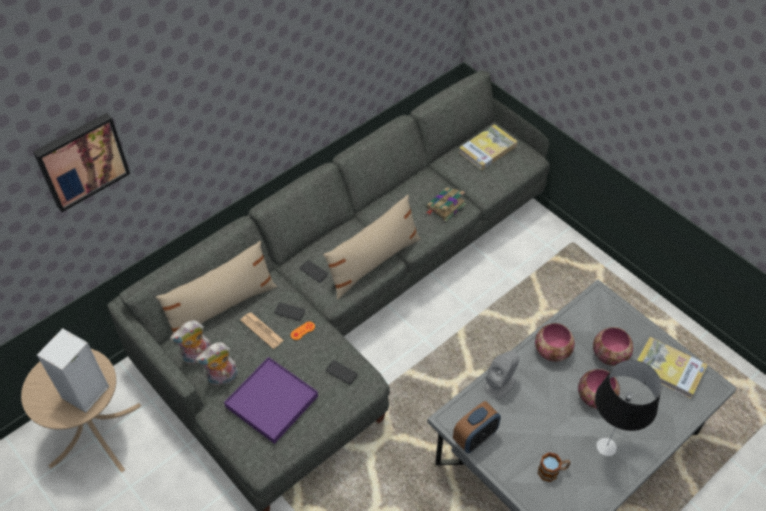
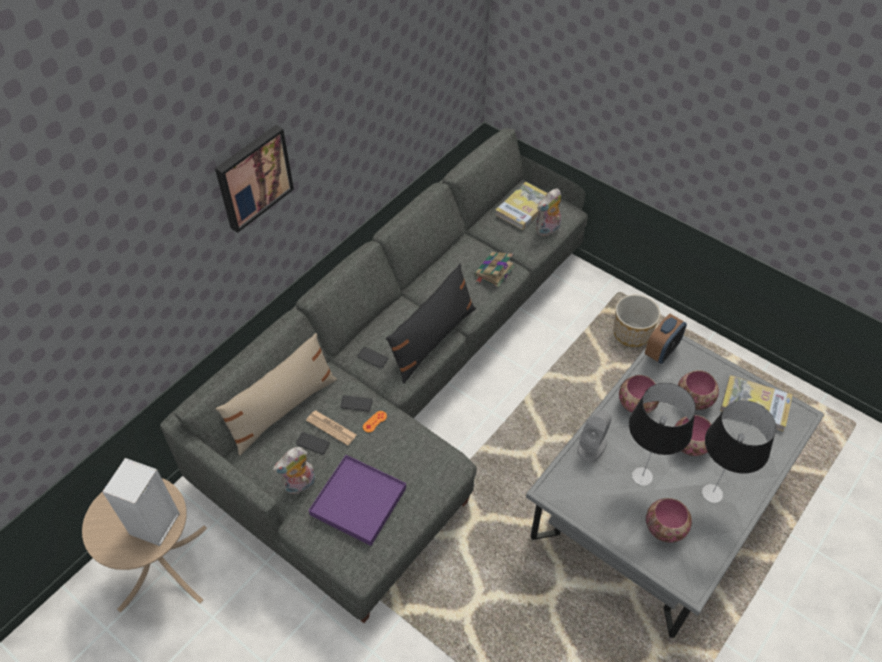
camera: 10 degrees left, 0 degrees up
(81, 160) = (124, 270): picture -> picture (253, 177)
(197, 357) = (267, 466): plush toy -> plush toy (547, 230)
(341, 372) = (425, 459): phone -> phone (312, 443)
(373, 262) = (432, 340): beige pillow -> black pillow
(475, 438) = (579, 505): alarm clock -> alarm clock (661, 351)
(542, 420) = (642, 477): none -> table lamp
(552, 471) = (665, 527): mug -> bowl
(575, 284) = (631, 333): none -> planter

